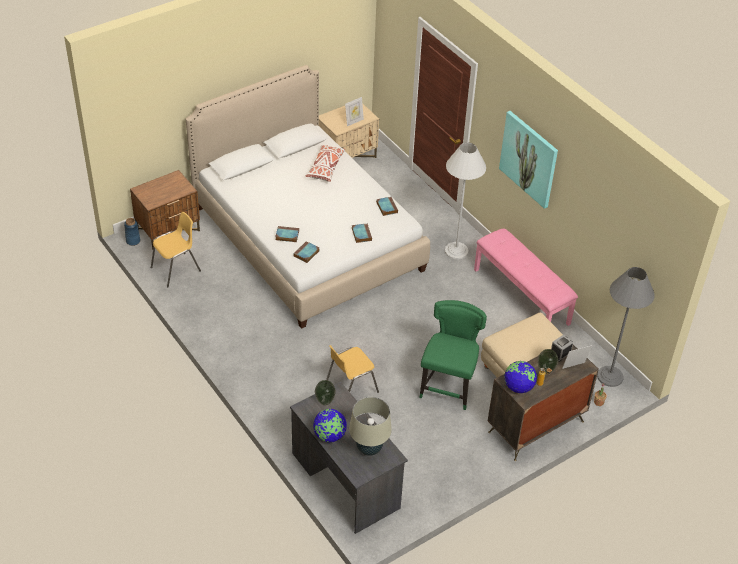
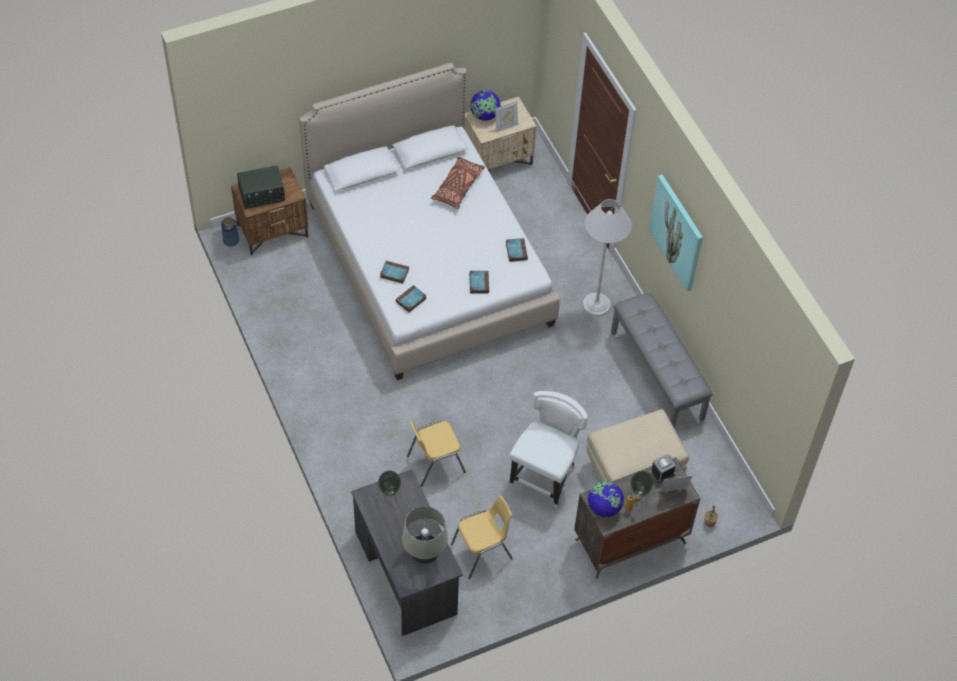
camera: 10 degrees right, 10 degrees up
(158, 192) = (262, 195): none -> radio
(176, 269) = (273, 284): yellow chair -> yellow chair (482, 552)
(325, 167) = (458, 187): white pillow -> brown pillow
(329, 436) = (386, 533): globe -> globe (484, 115)
(448, 387) = (545, 477): green chair -> white chair
(522, 296) = (657, 375): pink bench -> grey bench
(610, 376) = (731, 492): grey floor lamp -> none

